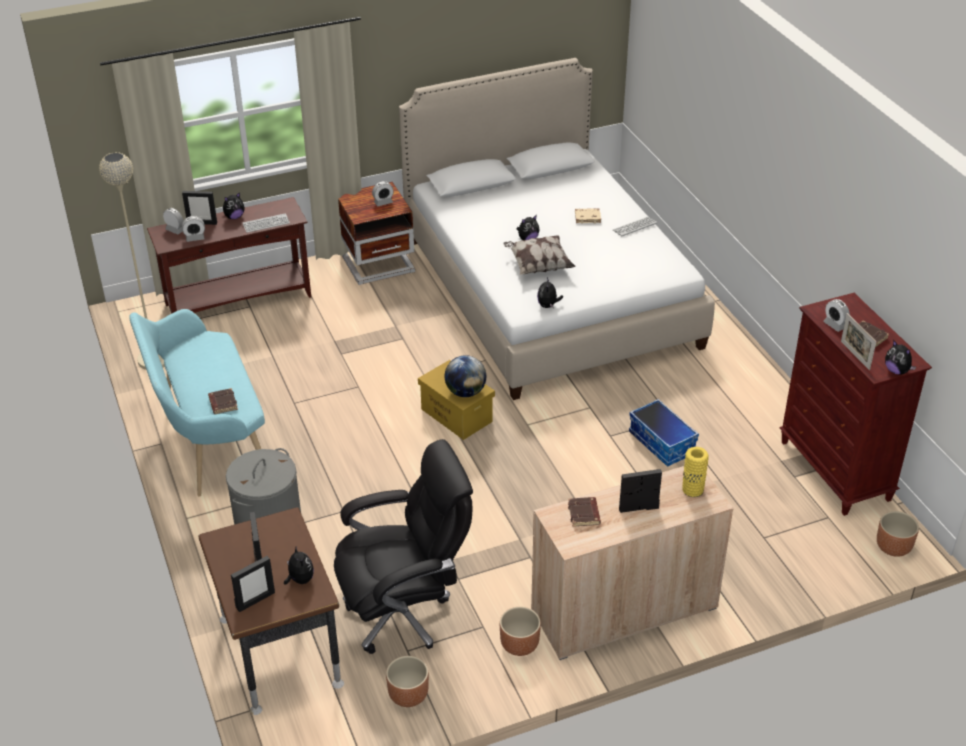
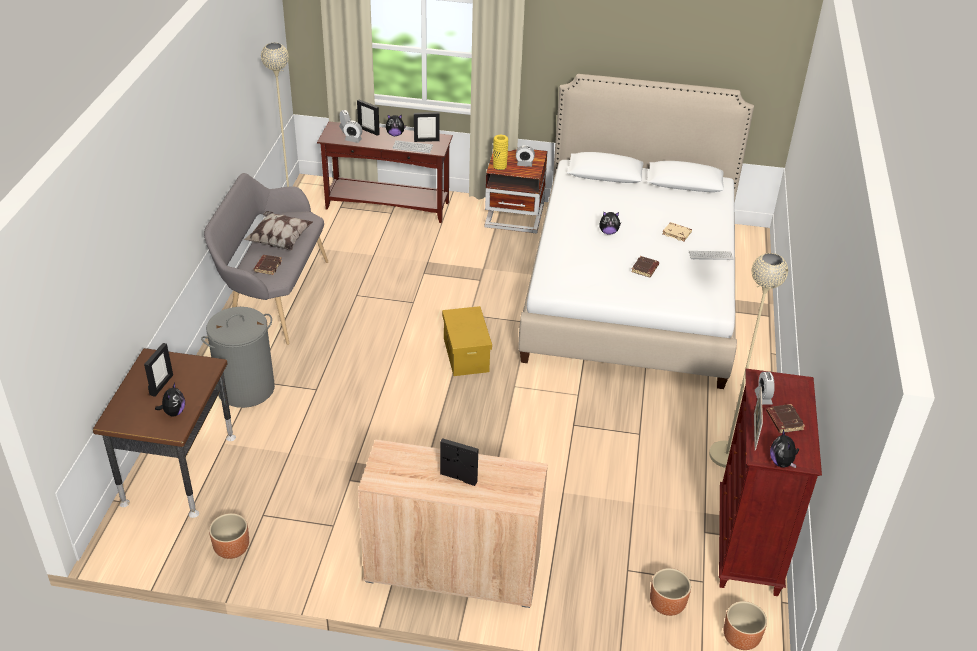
camera: 30 degrees right, 0 degrees up
(209, 440) = (274, 297): turquoise bench -> grey bench
(255, 600) = (131, 412): picture frame -> picture frame (426, 140)
(404, 614) = (286, 487): black office chair -> none
(465, 392) = (467, 336): globe -> none
(520, 645) = (346, 554): brown planter -> brown planter (667, 605)
(538, 265) = (596, 256): pillow -> pillow (279, 240)
(548, 305) = (573, 290): plush toy -> none
(584, 514) = (410, 461): brown book -> brown book (645, 269)
(662, 443) = (612, 450): storage box -> none
(692, 490) = (519, 484): yellow vase -> yellow vase (499, 166)
(756, 405) = (726, 455): none -> beige floor lamp

